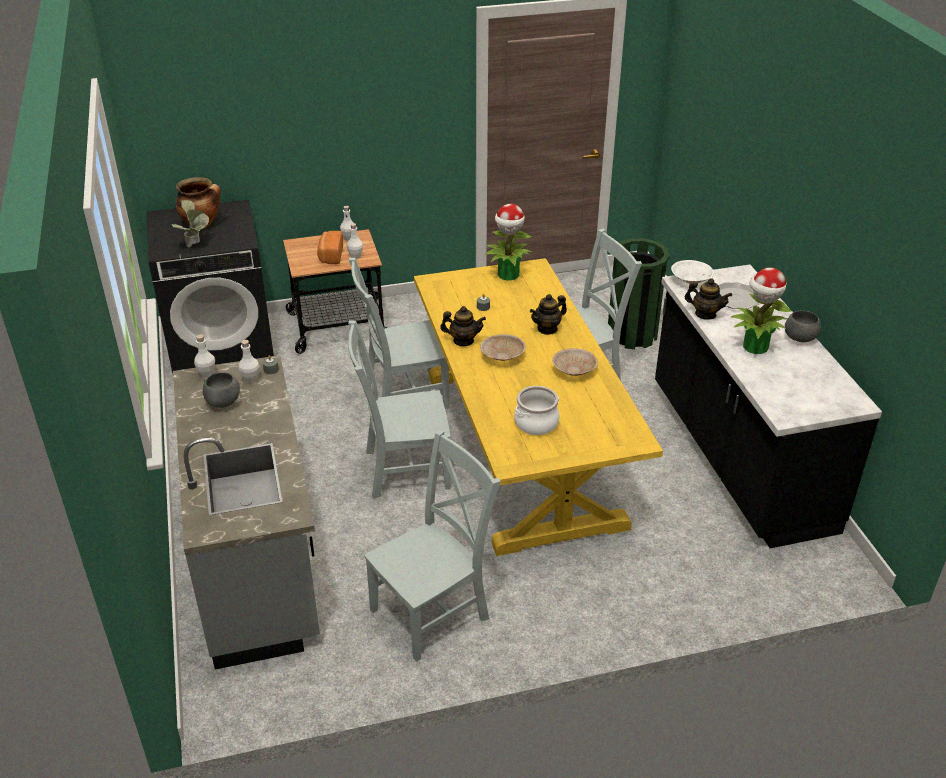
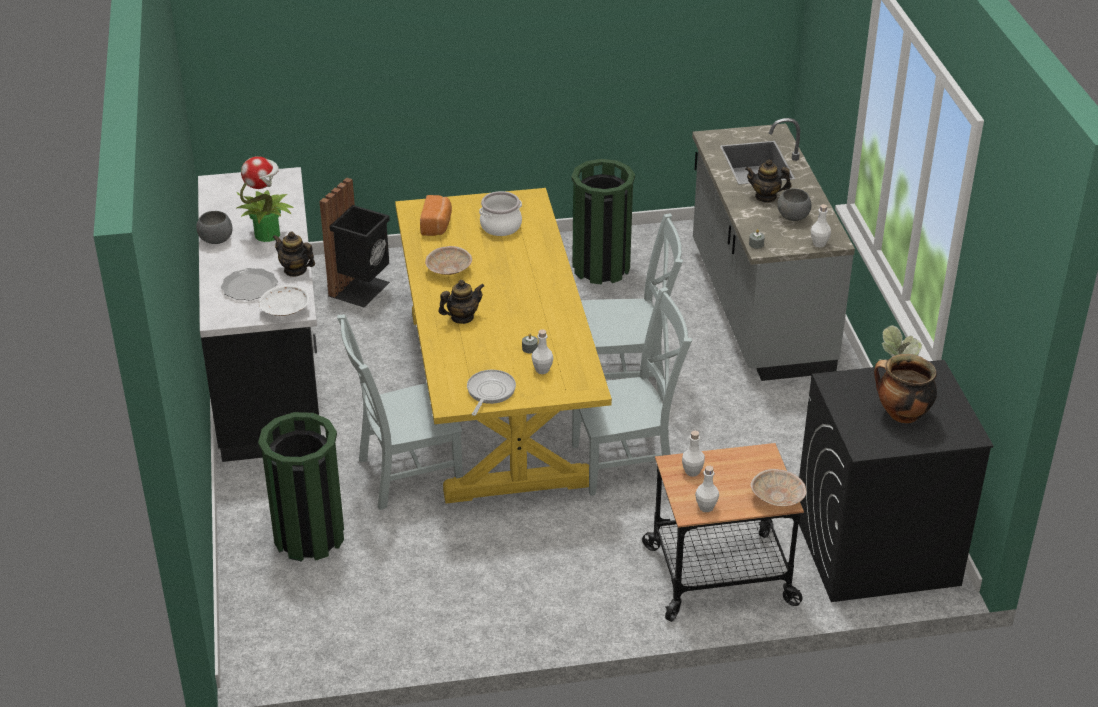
camera: 175 degrees left, 0 degrees up
(250, 379) = (774, 237): white bottle -> white bottle (542, 370)
(330, 256) = (728, 474): bread -> bread (437, 225)
(434, 611) = (601, 267): grey chair -> green trash can
(463, 341) = (558, 308): teapot -> teapot (766, 197)
(502, 356) = (520, 289): beige bowl -> beige bowl (778, 499)
(508, 275) = (489, 392): potted plant -> frying pan
(698, 560) = (362, 289): none -> black trash can

